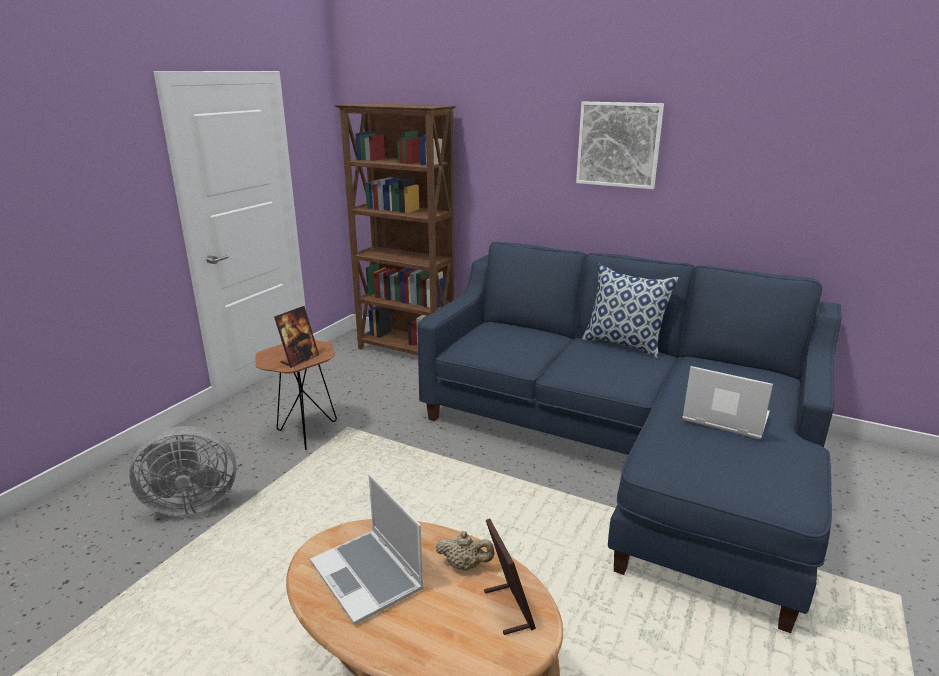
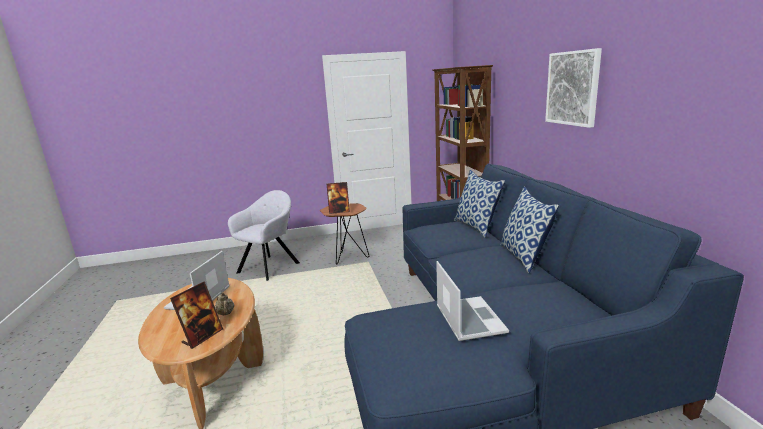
camera: 50 degrees right, 5 degrees down
(190, 504) = (270, 266): grey fan -> grey armchair
(517, 327) = (477, 227): none -> pillow

